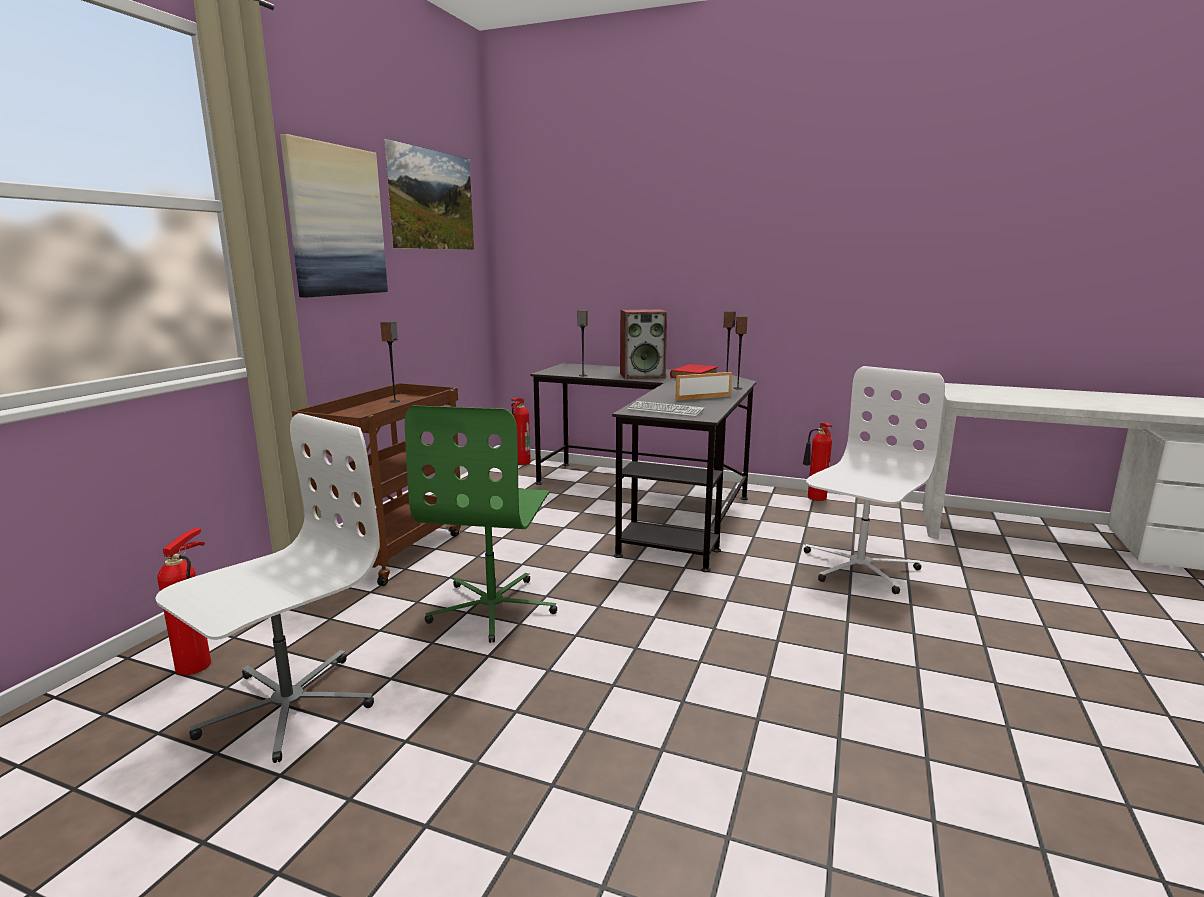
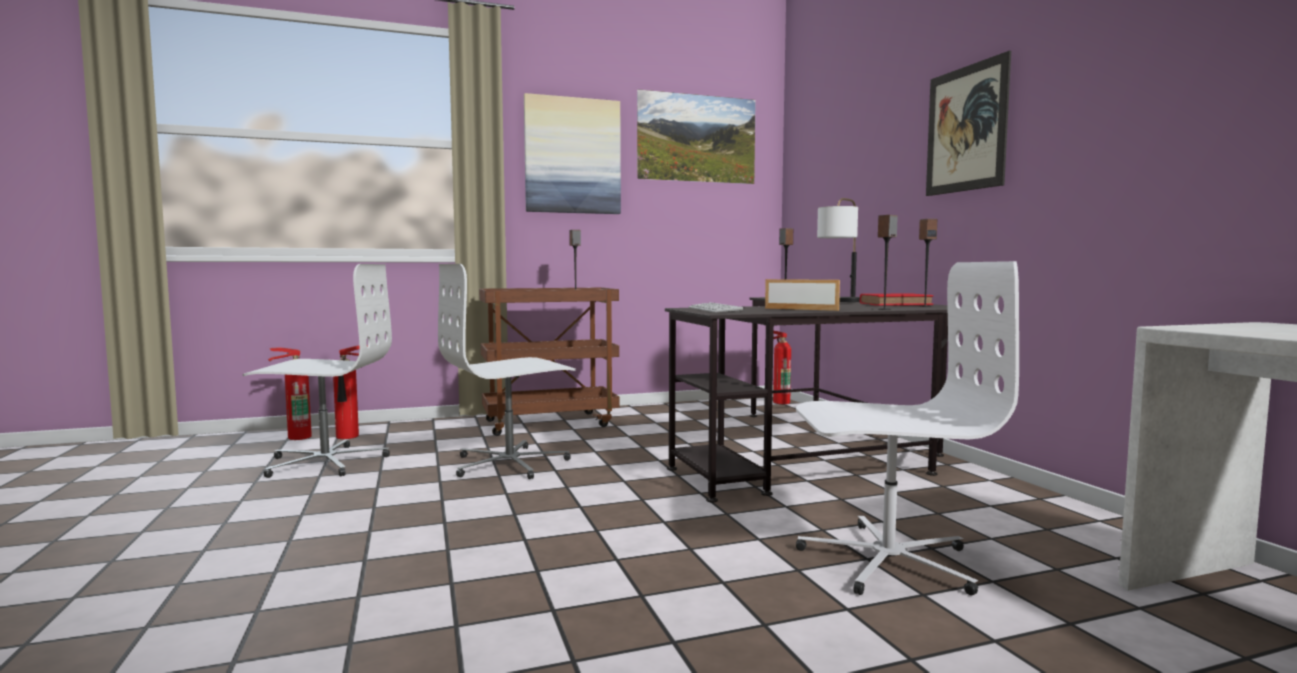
camera: 50 degrees right, 10 degrees down
(493, 608) = (510, 464): green office chair -> white office chair
(642, 375) = (840, 302): speaker -> table lamp
(732, 237) = (966, 129): none -> picture
(815, 498) = (1040, 499): fire extinguisher -> fire extinguisher (297, 437)

